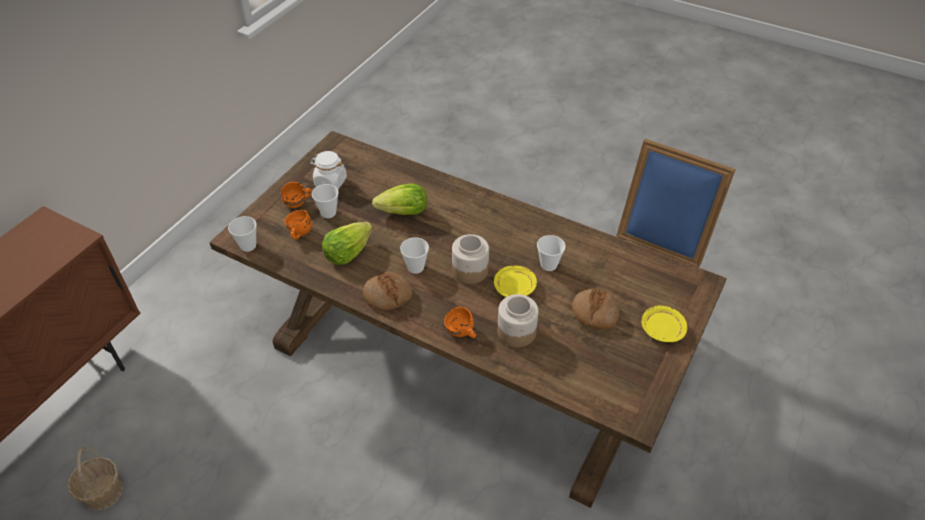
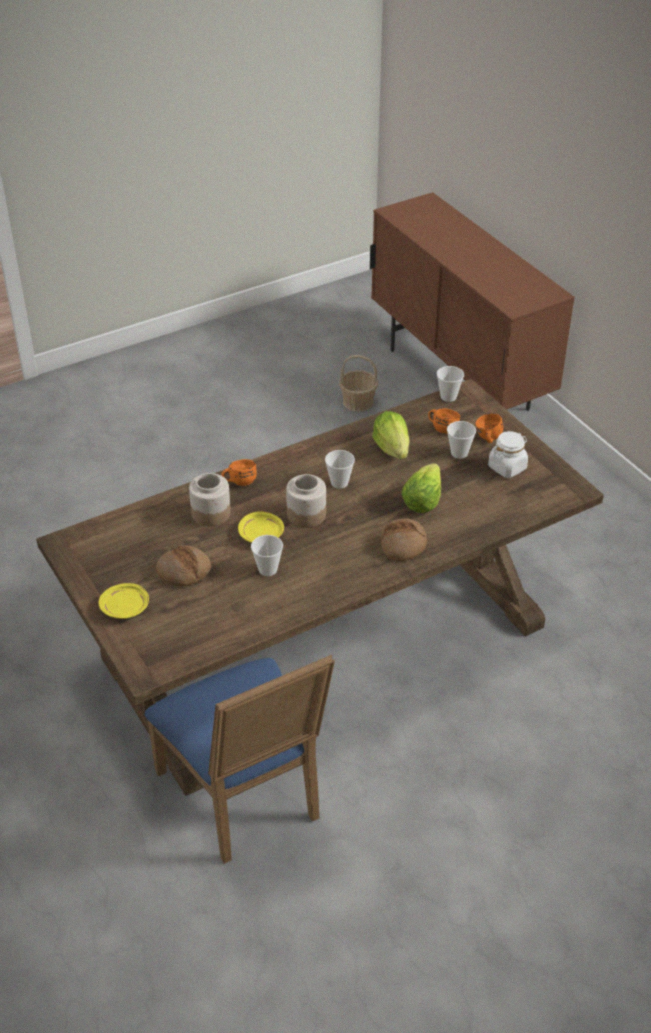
camera: 120 degrees right, 5 degrees down
(388, 295) = (319, 455): bread -> bread (403, 545)

